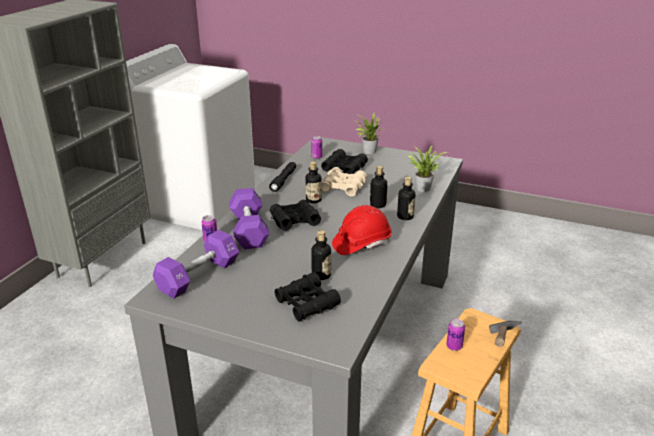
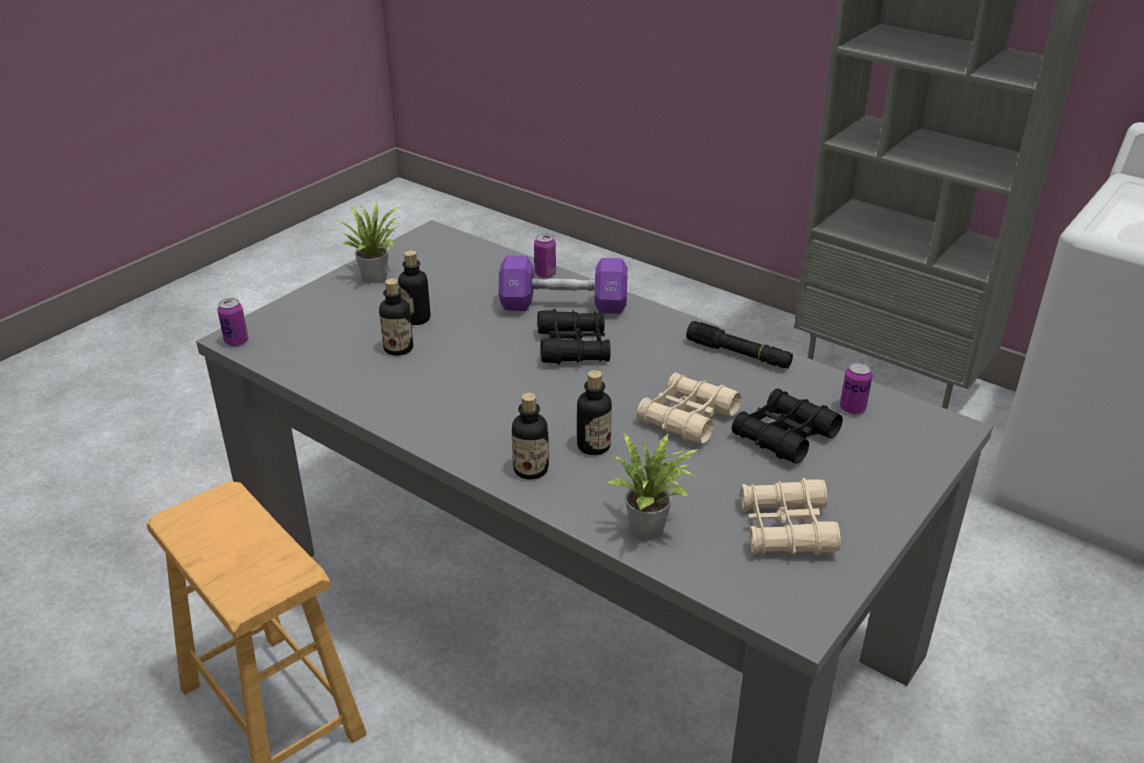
camera: 105 degrees right, 5 degrees up
(198, 276) = (459, 262): purple dumbbell -> none
(306, 303) = (341, 328): black binoculars -> none
(313, 200) = (644, 375): bottle -> bottle (416, 318)
(361, 244) = (462, 399): red hard hat -> none
(367, 151) = (883, 490): potted plant -> potted plant (376, 275)
(402, 165) = (786, 529): none -> beige binoculars
(454, 346) = (247, 525): can -> can (236, 341)
(499, 356) = (189, 567): hammer -> none

